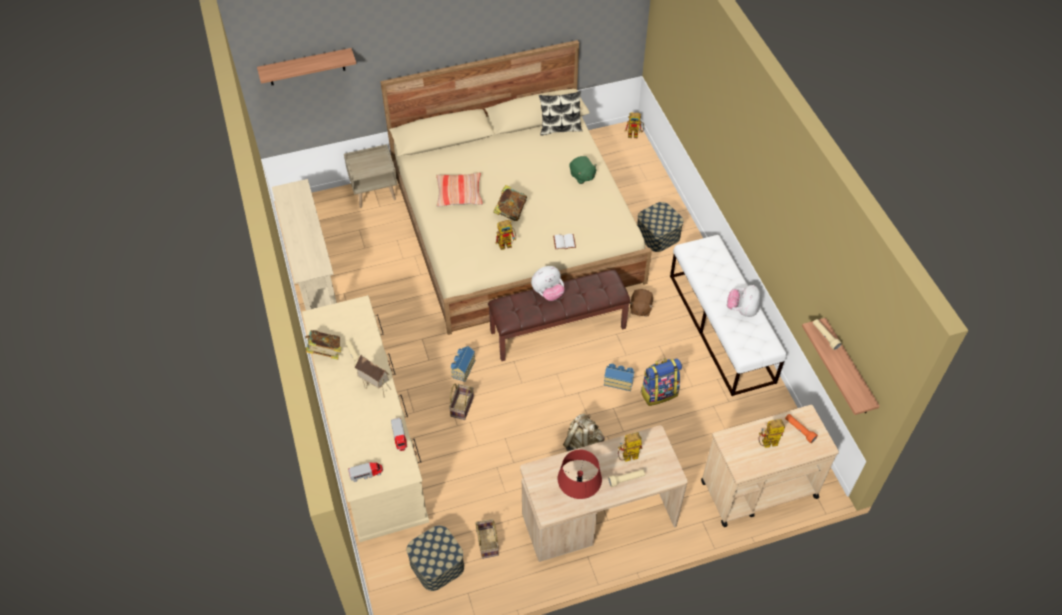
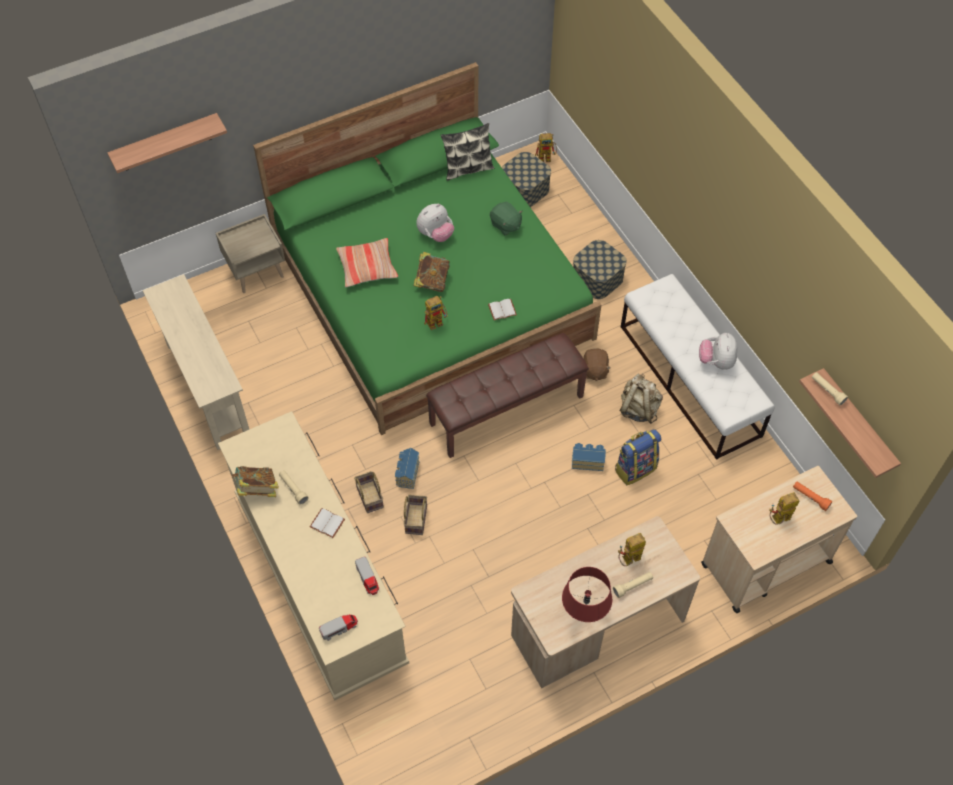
camera: 10 degrees left, 5 degrees up
(375, 388) = (326, 524): toy house -> white book
(436, 564) = (427, 710): storage box -> storage box (524, 189)
(486, 542) = (478, 675): basket -> basket (369, 496)
(515, 227) = (431, 291): beige bed -> green bed
(548, 293) = (494, 373): plush toy -> plush toy (435, 234)
(583, 446) = (563, 544): beige backpack -> beige backpack (638, 409)

